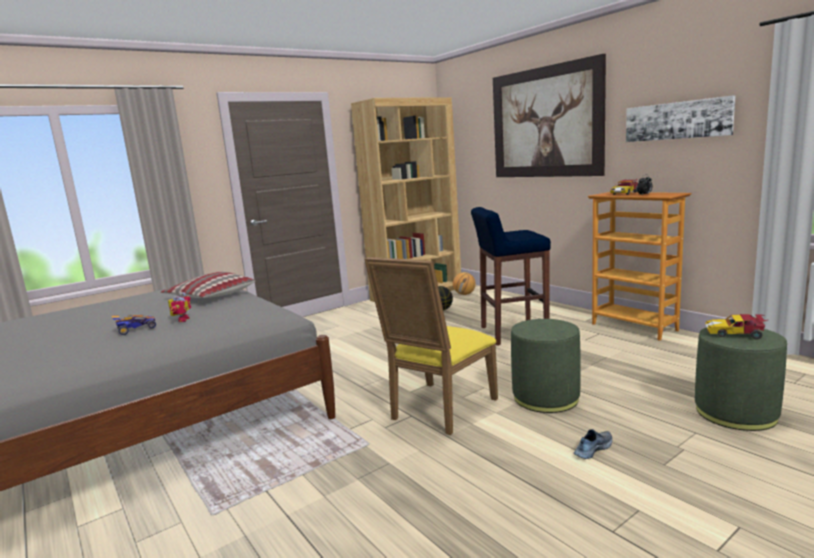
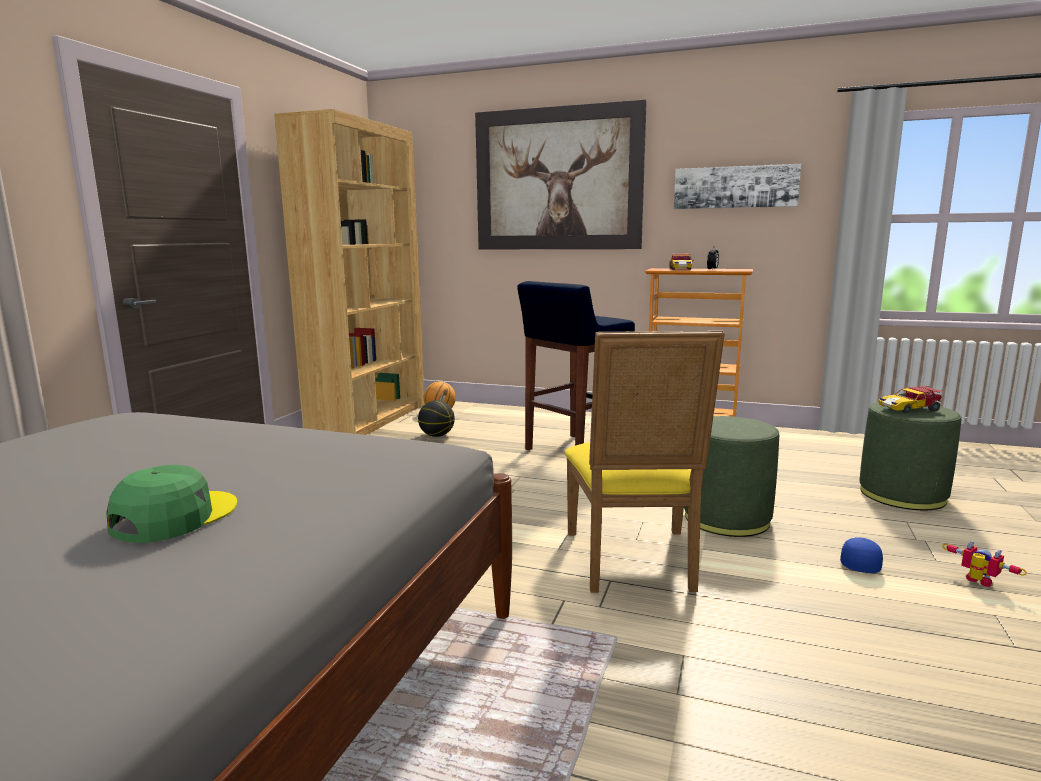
camera: 35 degrees left, 0 degrees up
(136, 330) = (174, 517): toy car -> green cap
(181, 320) = (250, 482): toy robot -> toy robot (977, 583)
(210, 296) = (204, 436): pillow -> none
(592, 449) = (858, 563): shoe -> blue cap

